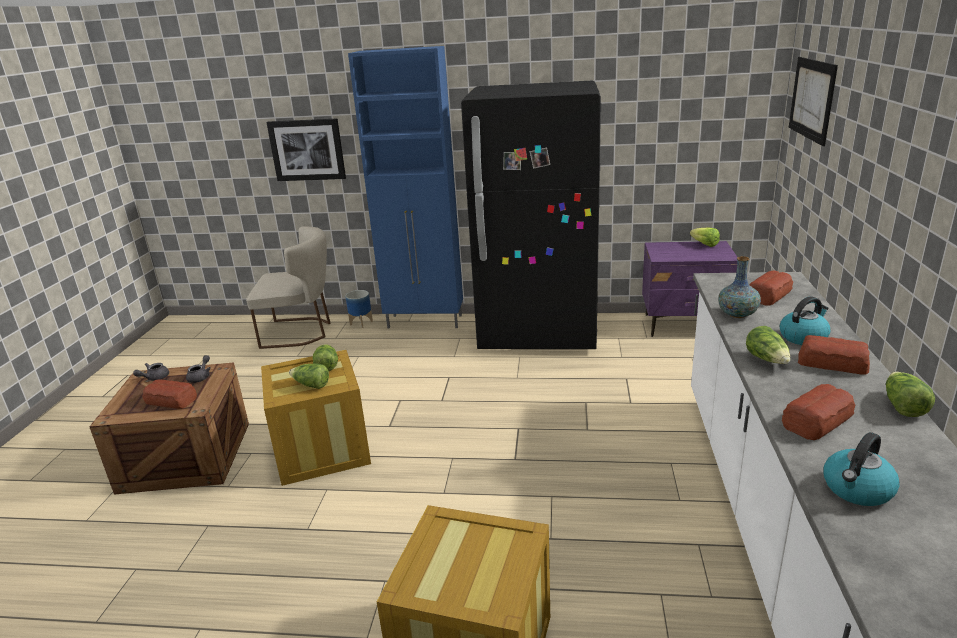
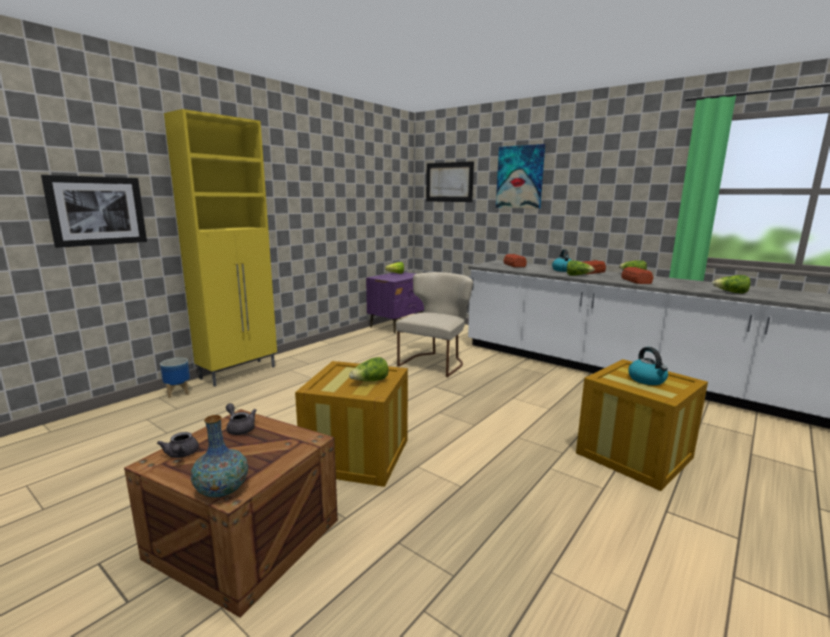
camera: 60 degrees left, 10 degrees down
(171, 401) = (265, 450): bread -> none
(301, 332) = (121, 420): beige chair -> beige chair (435, 362)
(326, 366) = (345, 372): lettuce -> lettuce (731, 292)
(426, 322) = (239, 372): blue cabinet -> yellow cabinet
(538, 333) = (335, 351): black fridge -> none
(737, 314) = (527, 270): vase -> vase (222, 490)
(857, 489) = (689, 287): kettle -> kettle (647, 380)
(875, 114) = (520, 177): none -> picture

